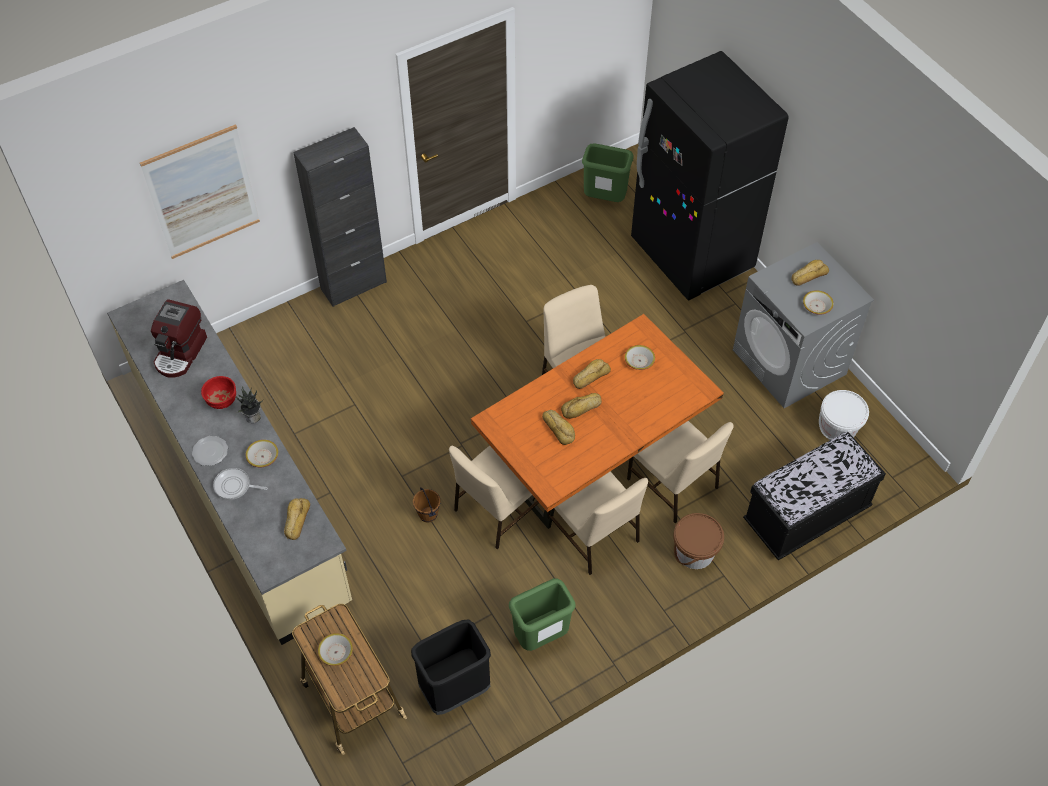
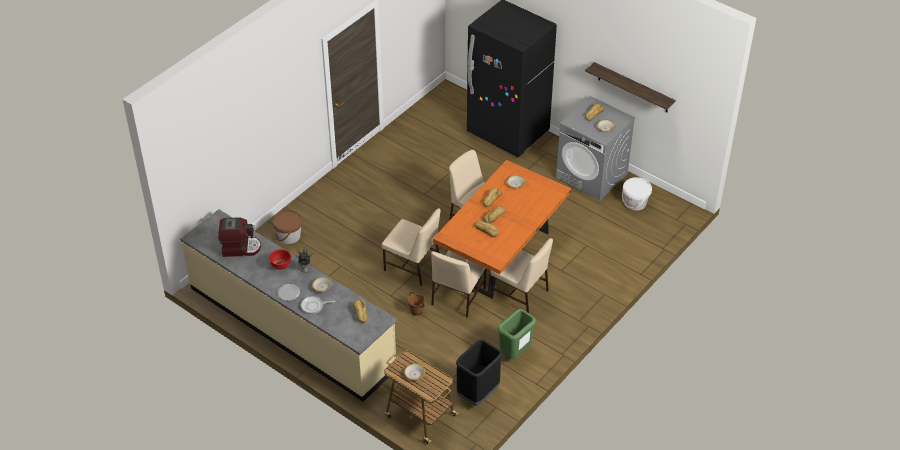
camera: 20 degrees left, 10 degrees down
(181, 353) = (240, 248): coffee machine -> coffee machine turned 90 degrees counterclockwise
(202, 192) = (228, 146): picture -> none
(353, 285) = (305, 201): black cabinet -> none
(605, 199) = (440, 115): green trash can -> none
(673, 485) = (554, 257): beige chair -> beige chair (413, 266)
(694, 552) = (582, 287): brown bucket -> brown bucket (289, 236)
(806, 515) = (637, 251): black bench -> none
(880, 254) = (633, 88): none -> shelf

